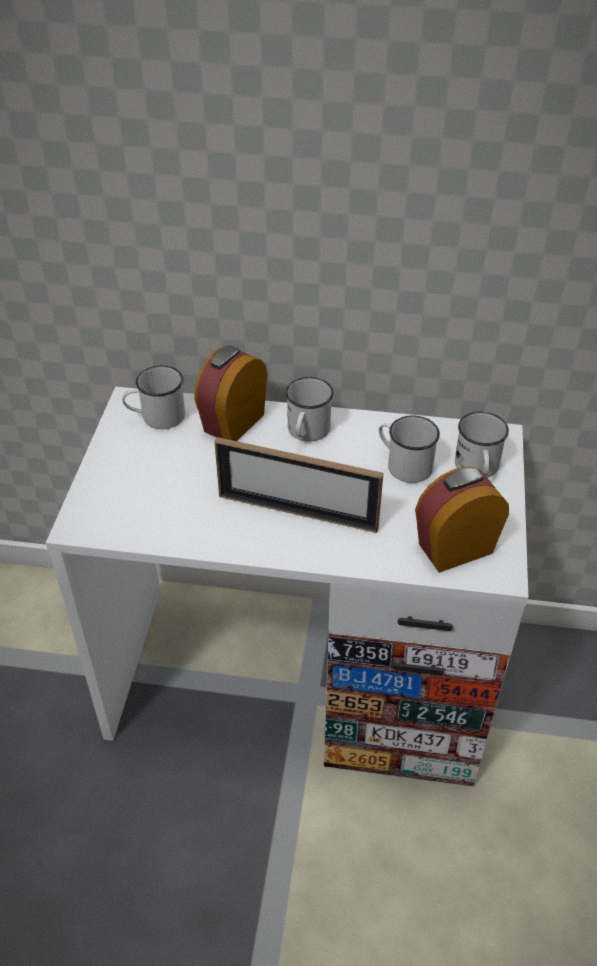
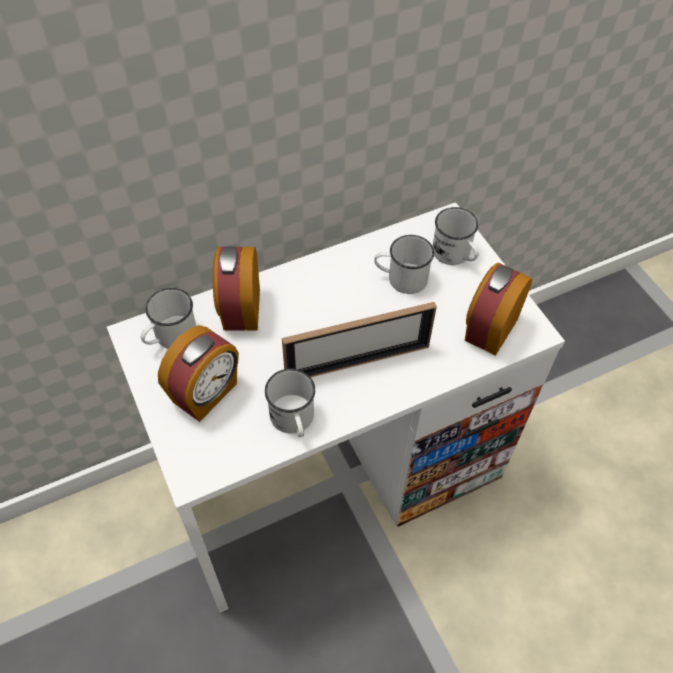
camera: 35 degrees left, 10 degrees up
(145, 472) = (206, 394): none -> alarm clock
(306, 432) = (307, 288): white mug -> white mug (293, 421)

